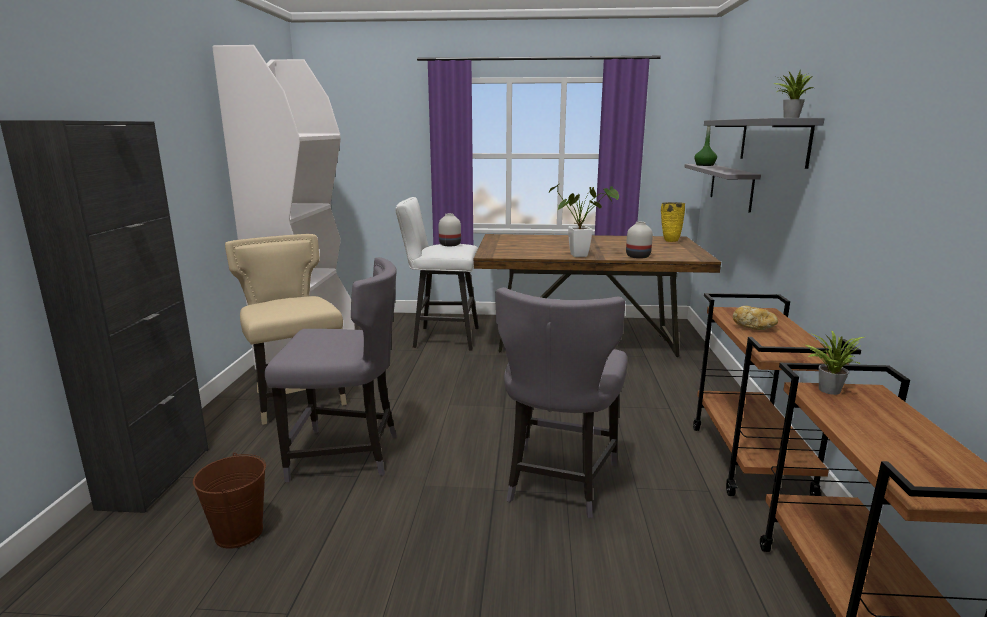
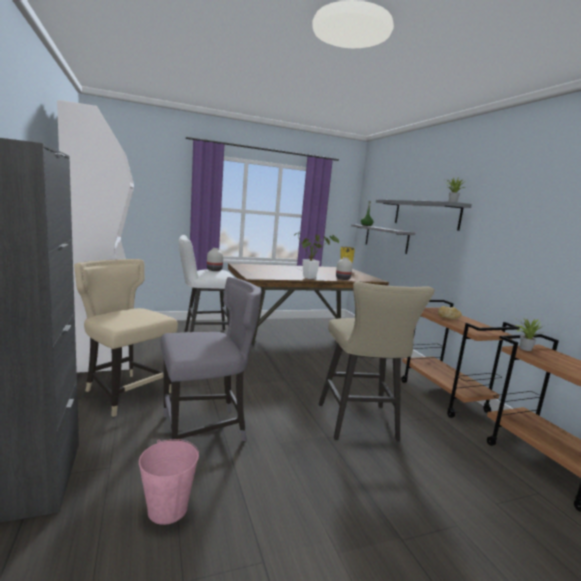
camera: 25 degrees left, 5 degrees down
(238, 533) = (167, 509): brown bucket -> pink bucket
(558, 482) = (359, 425): grey chair -> beige stool

